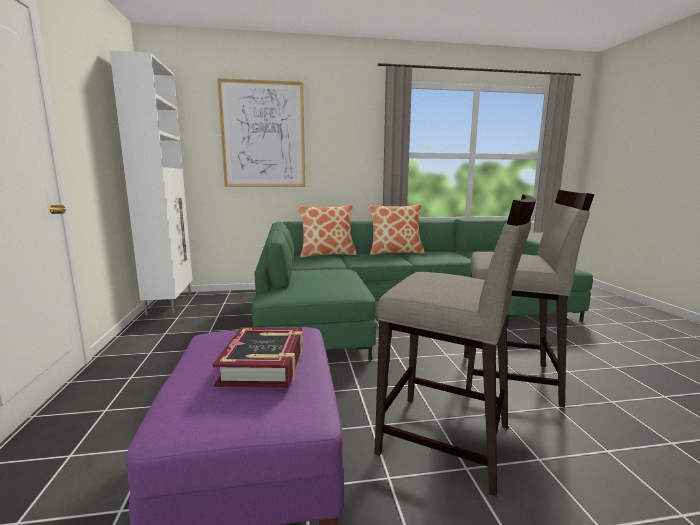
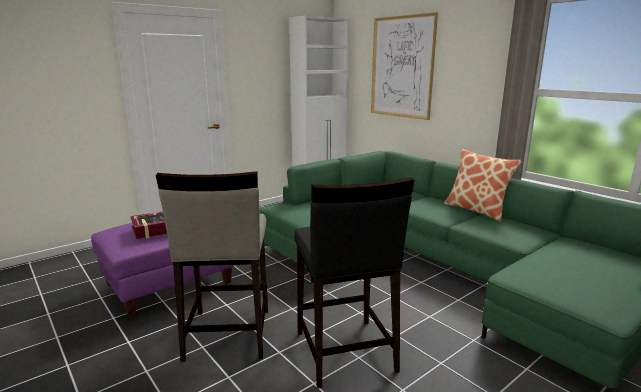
camera: 60 degrees right, 5 degrees up
(327, 254) = (413, 192): pillow -> none
(509, 379) = (344, 352): beige stool -> black stool

